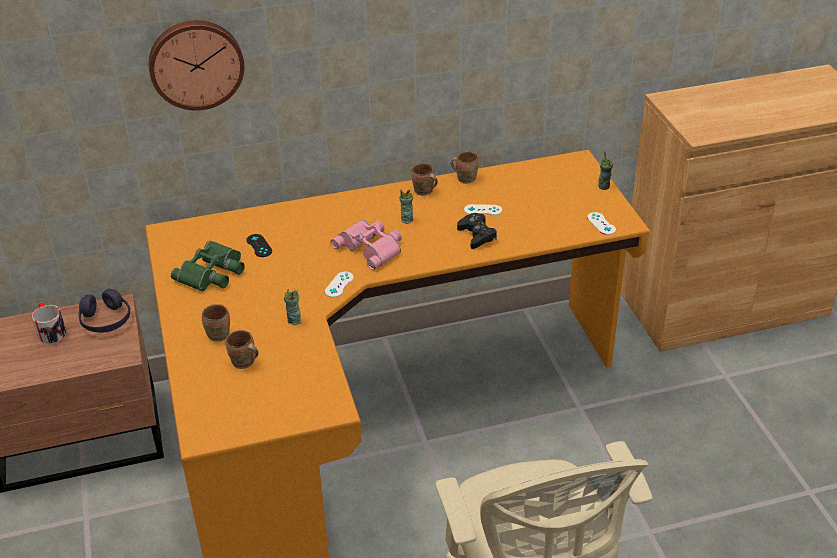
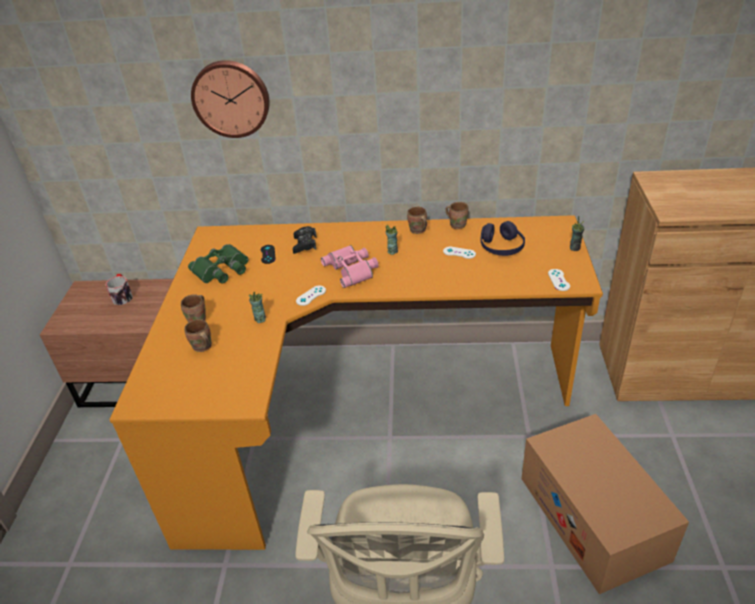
camera: 20 degrees right, 0 degrees up
(106, 320) = (162, 294): purple headphones -> purple headphones (501, 247)
(477, 235) = (444, 273): black game controller -> black game controller (305, 244)
(673, 475) = (592, 517): none -> cardboard box

